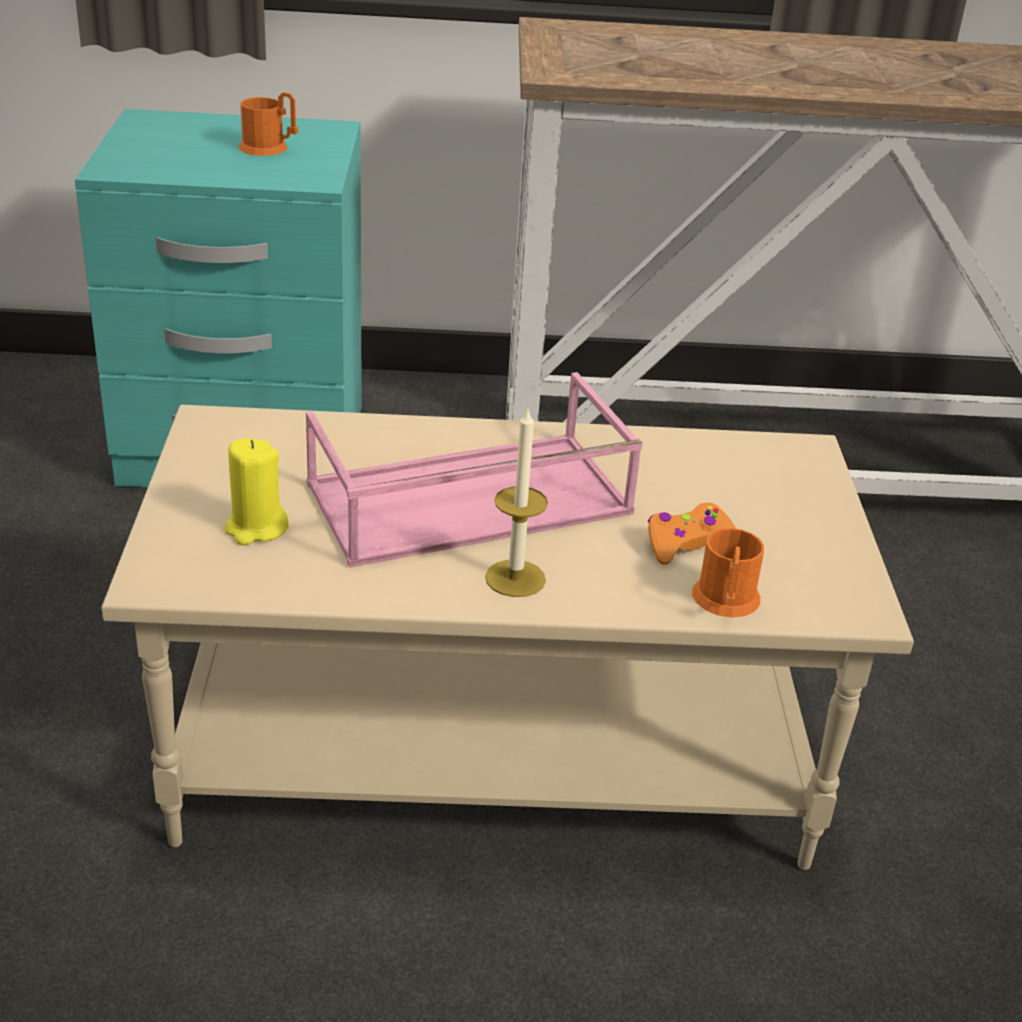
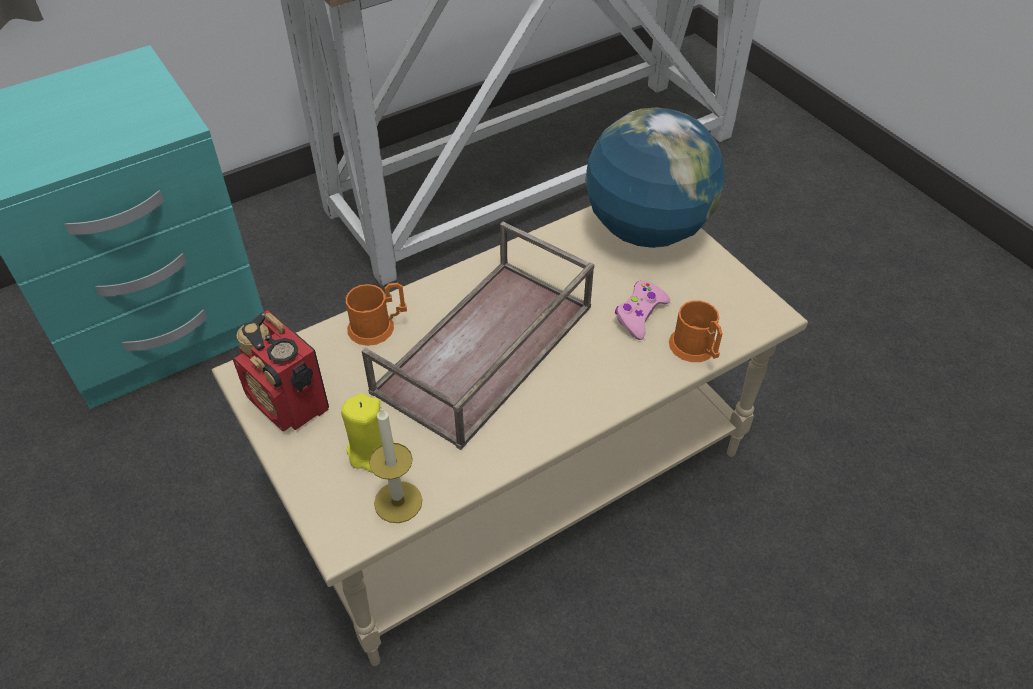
camera: 30 degrees left, 15 degrees up
(220, 458) = (288, 403): none -> radio
(269, 148) = (107, 105): orange mug -> orange mug (378, 327)
(467, 501) = (485, 351): pink tray -> brown tray
(515, 578) = (567, 399): candle -> candle (398, 502)
(688, 544) = (640, 314): orange game controller -> pink game controller
(782, 475) = (646, 229): none -> globe

